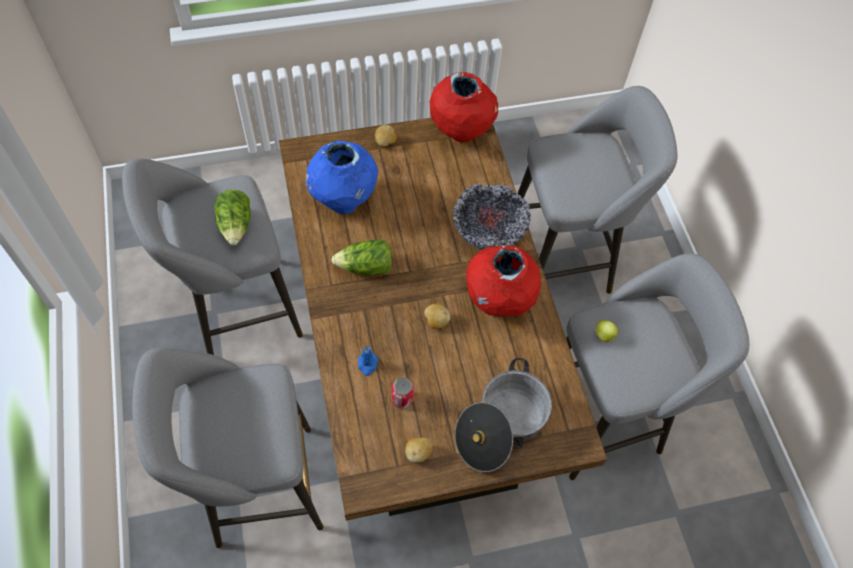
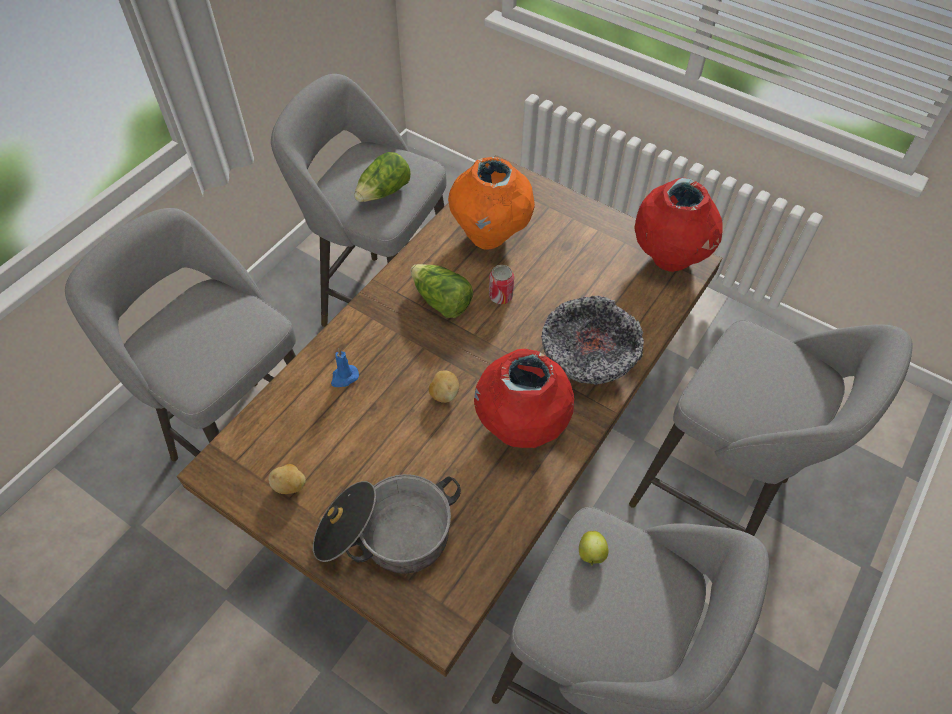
camera: 50 degrees right, 5 degrees down
(343, 200) = (490, 235): blue vase -> orange vase
(385, 142) = (585, 217): potato -> none
(402, 399) = (335, 430): can -> can (500, 296)

